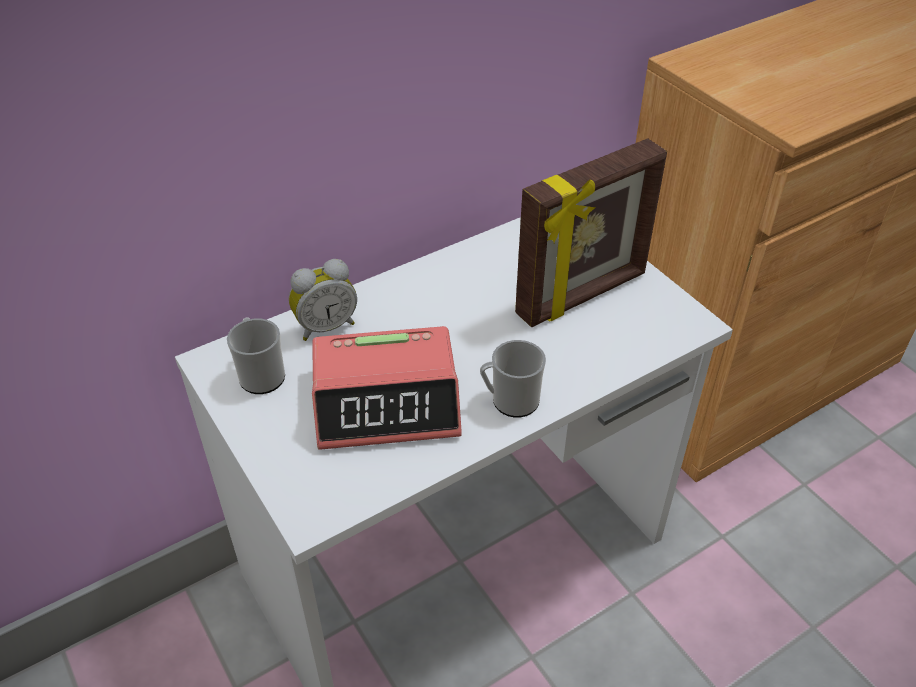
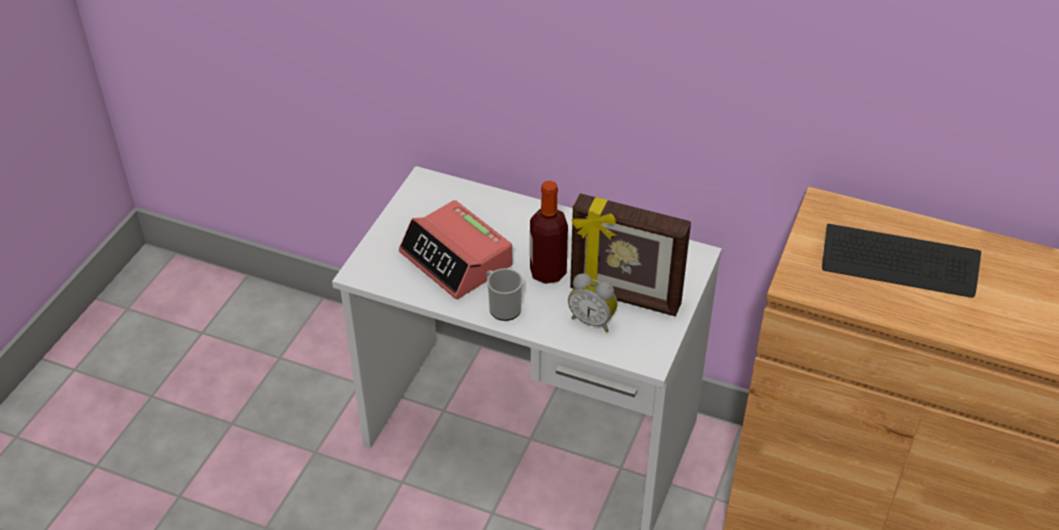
camera: 55 degrees right, 0 degrees up
(261, 374) = (432, 203): mug -> none
(325, 326) = (490, 206): alarm clock -> alarm clock (593, 320)
(487, 334) = (548, 272): none -> bottle
(807, 61) = (899, 263): none -> keyboard

